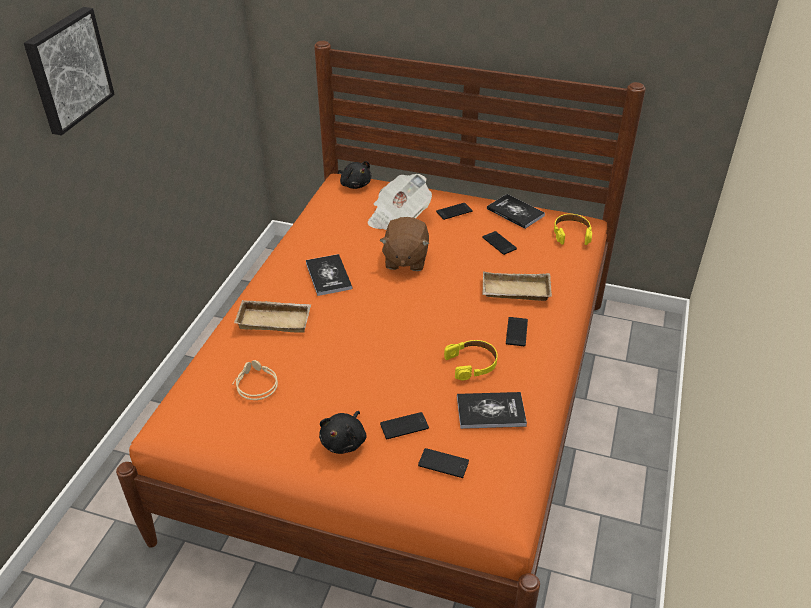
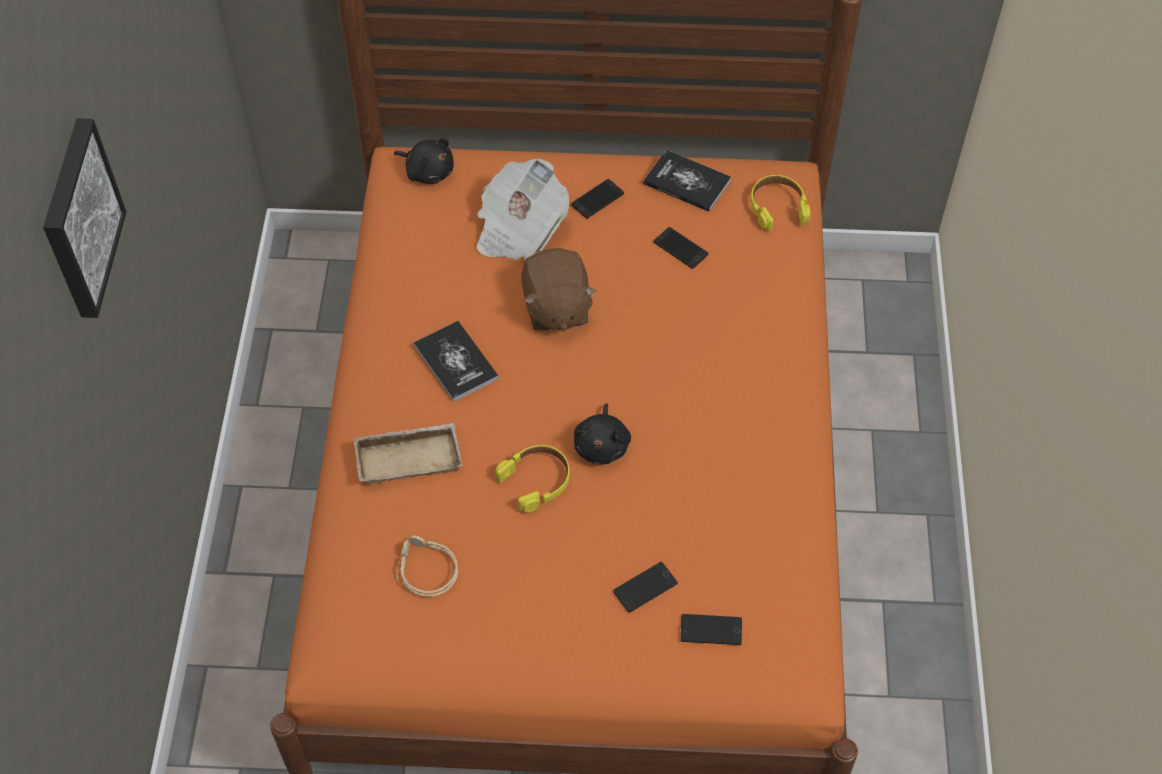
camera: 15 degrees left, 15 degrees up
(344, 441) = (576, 628): black plush toy -> black plush toy (602, 445)
(472, 363) = (703, 469): yellow headphones -> yellow headphones (536, 480)
(490, 411) = (748, 539): book -> none
(514, 292) = (726, 334): beige tray -> none
(516, 332) = (747, 403): phone -> none

